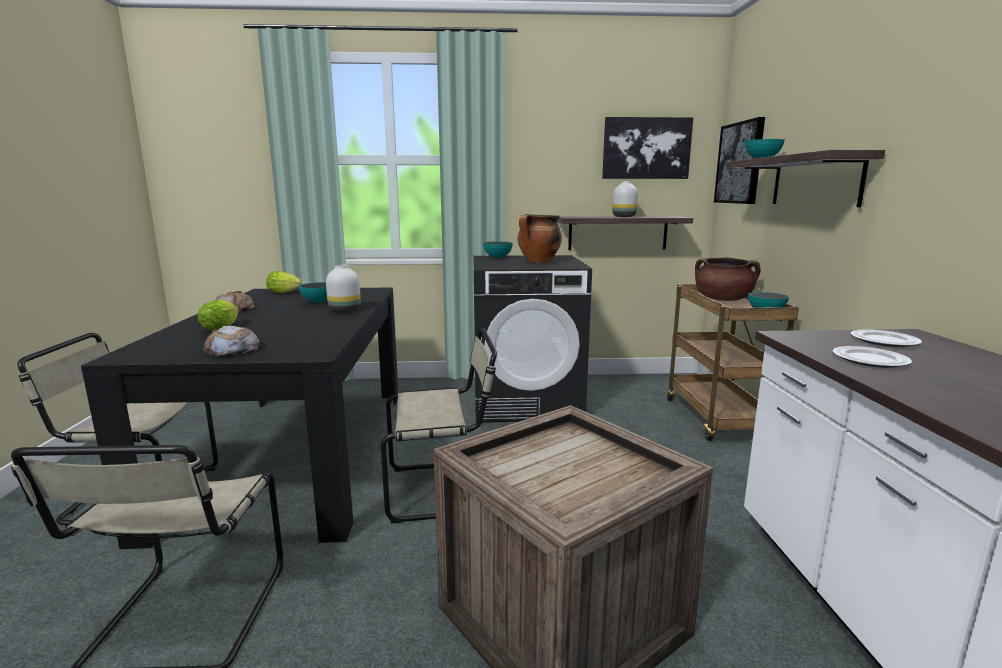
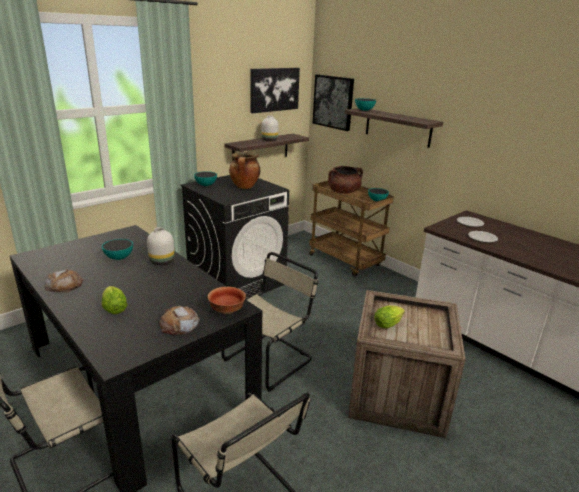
camera: 40 degrees left, 10 degrees up
(286, 293) = (60, 253): lettuce -> lettuce (389, 324)
(299, 352) = (227, 310): none -> bowl

